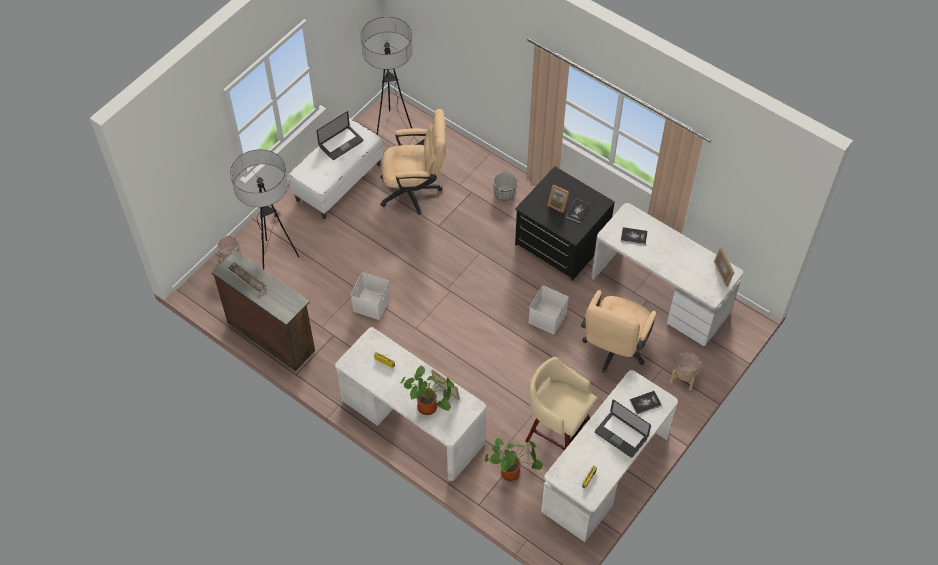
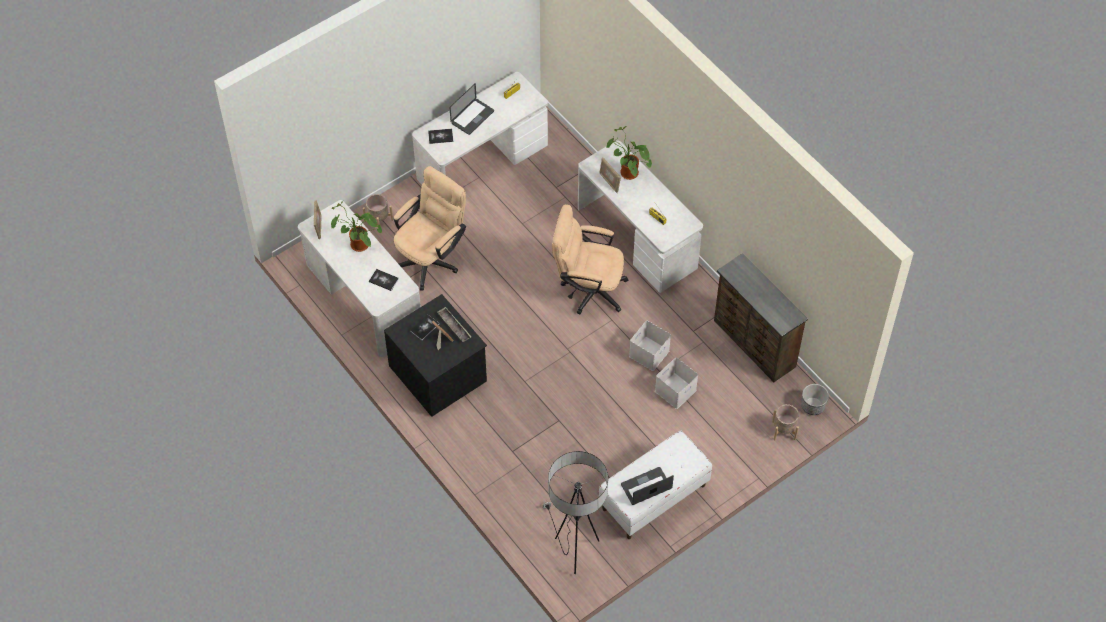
camera: 165 degrees left, 0 degrees up
(247, 279) = (773, 303): tray -> tray (454, 326)
(276, 256) = (736, 425): floor lamp -> none
(415, 191) = (571, 467): beige office chair -> beige office chair (588, 289)
(504, 193) = (477, 441): planter -> planter (813, 406)
(512, 472) = (561, 179): potted plant -> potted plant (357, 245)
(547, 318) = (481, 300): white storage box -> white storage box (675, 390)
(557, 434) = (511, 200): beige stool -> none
(621, 435) = (472, 117): laptop -> laptop turned 75 degrees clockwise

